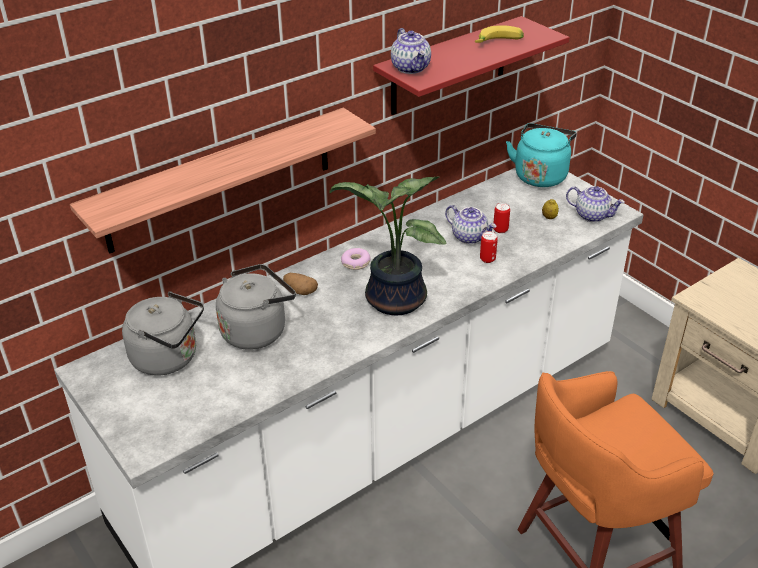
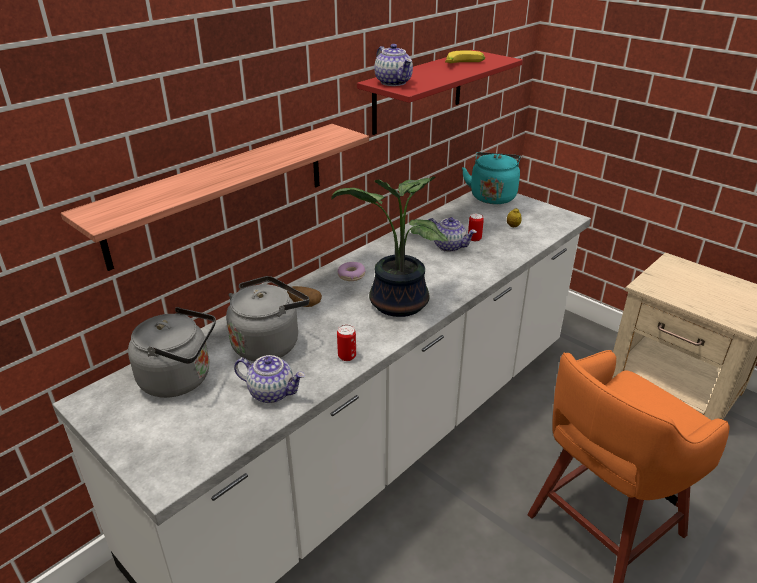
camera: 10 degrees left, 5 degrees down
(487, 259) = (472, 262): can -> can (347, 356)
(592, 215) = (549, 222): teapot -> teapot (272, 392)

